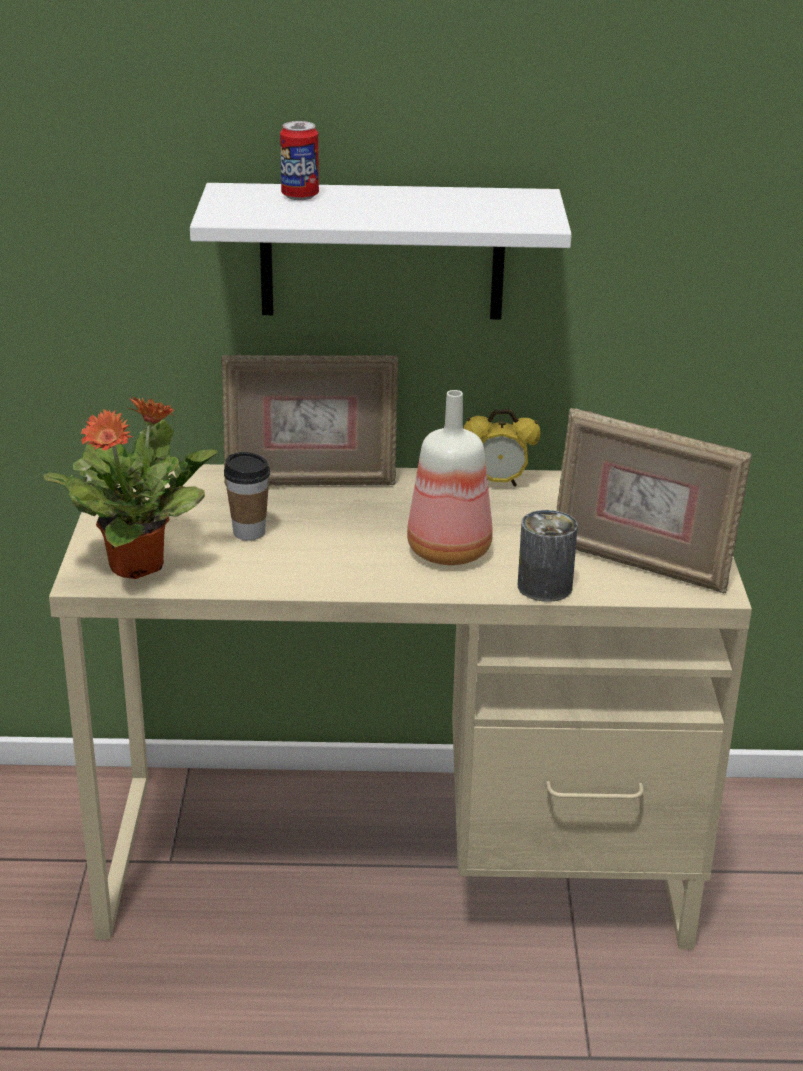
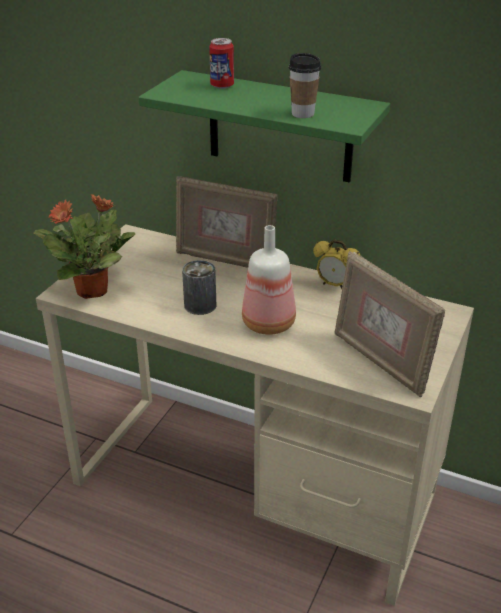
camera: 25 degrees right, 5 degrees up
(249, 532) = (166, 284): cup -> cup (303, 114)
(382, 251) = (280, 127): white shelf -> green shelf
(544, 586) = (307, 362): can -> can (200, 305)

